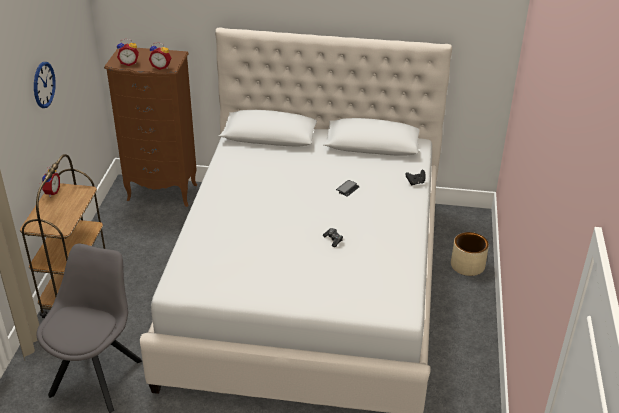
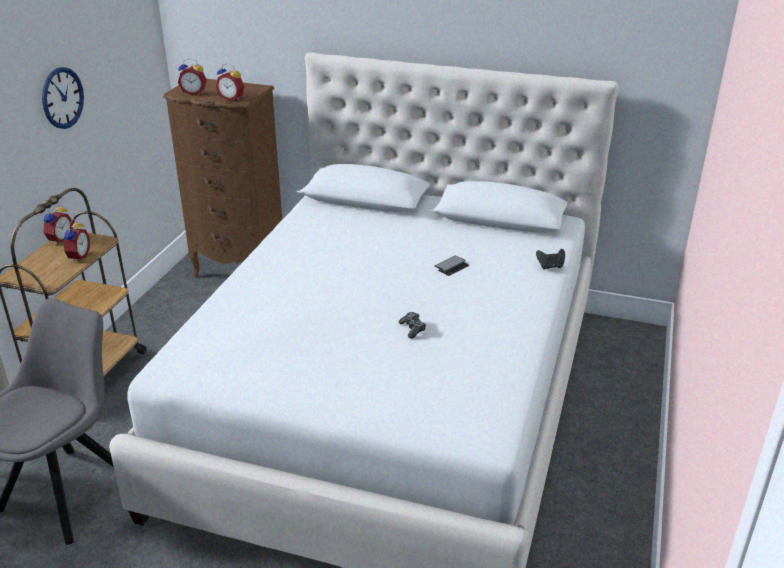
camera: 10 degrees right, 5 degrees down
(72, 205) = (77, 257): none -> alarm clock
(467, 266) = (622, 397): beige planter -> none

